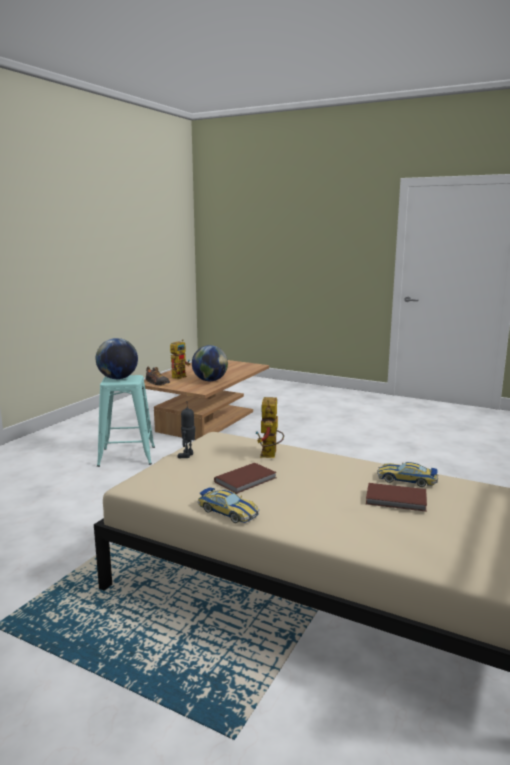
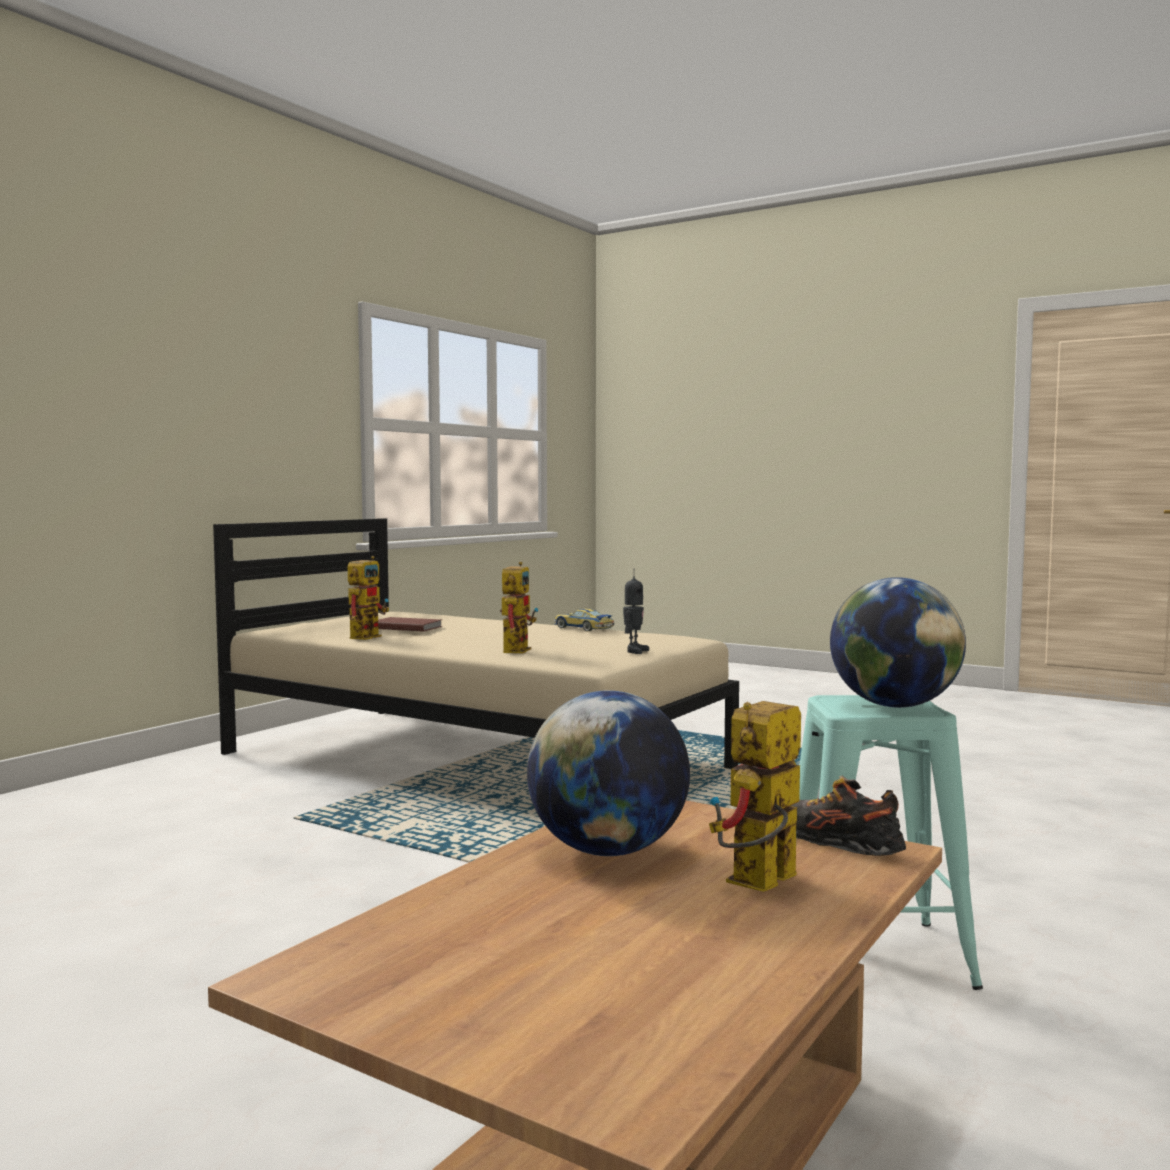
camera: 175 degrees left, 10 degrees down
(247, 480) = (557, 639): brown book -> none
(407, 480) = (367, 636): toy car -> toy robot

